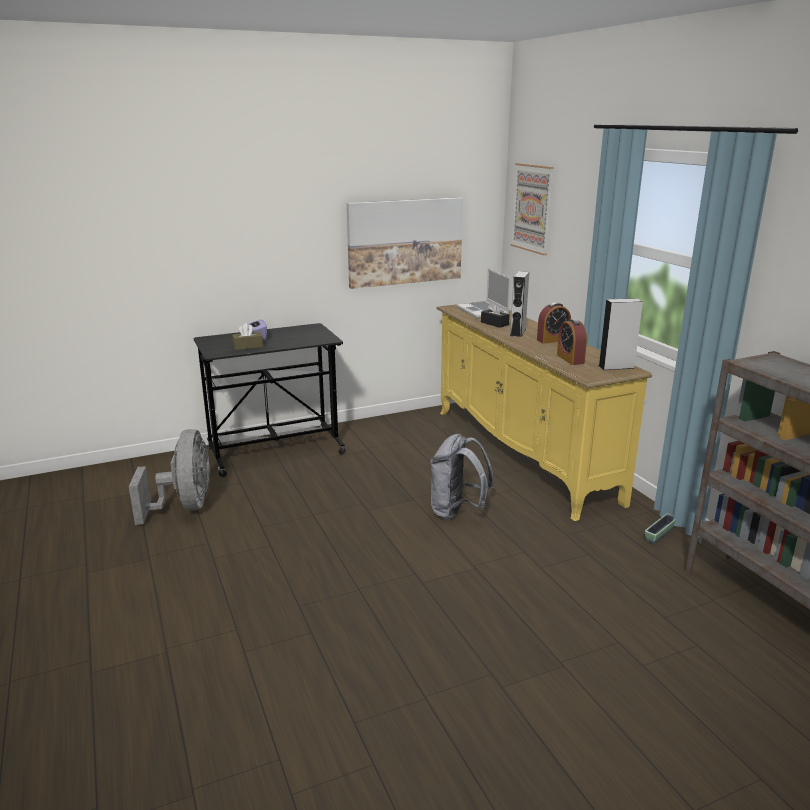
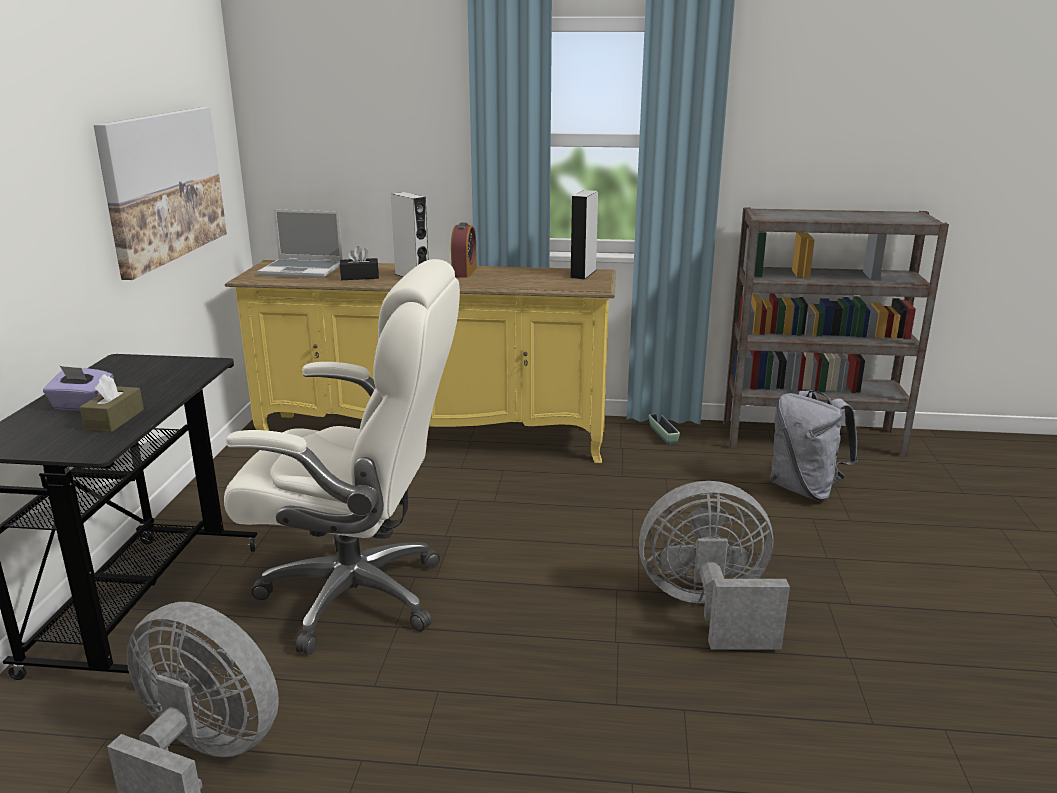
camera: 60 degrees left, 0 degrees up
(329, 495) = (357, 596): none -> white office chair
(427, 617) = (708, 609): none -> grey fan
(457, 511) = (512, 517): grey backpack -> grey backpack (805, 489)
(532, 208) = (309, 113): picture -> none
(570, 359) = (535, 281): alarm clock -> none

